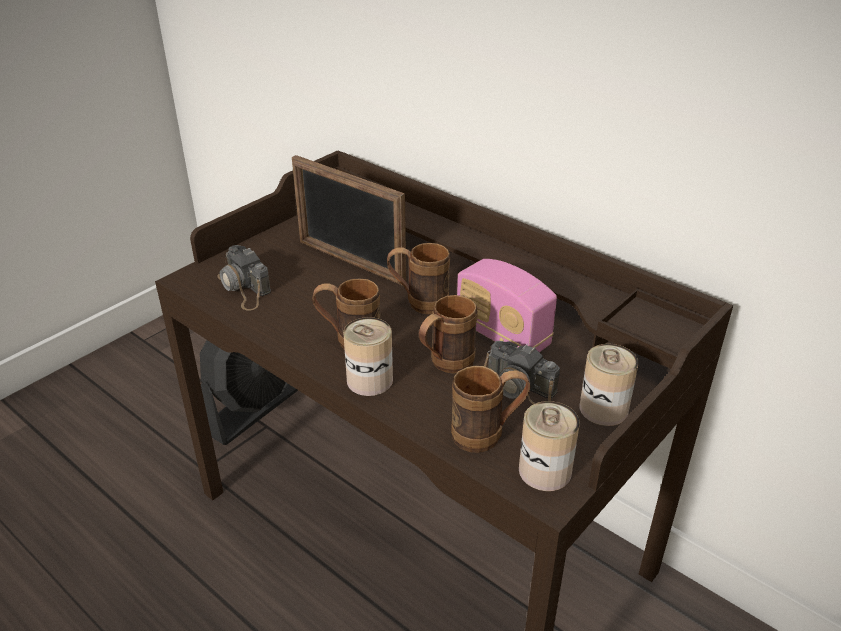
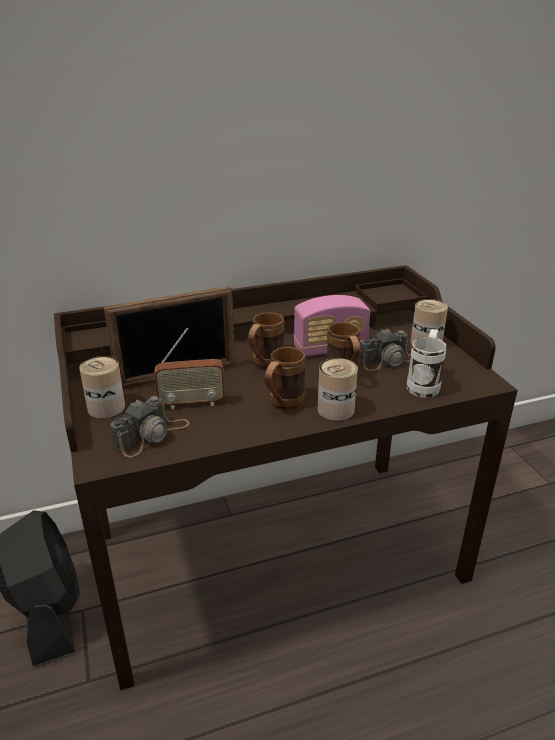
camera: 60 degrees left, 5 degrees down
(244, 287) = (152, 435): camera -> camera turned 45 degrees counterclockwise
(310, 288) = (192, 403): none -> radio
(487, 435) = (425, 384): brown mug -> white mug
(545, 471) = (467, 377): can -> can (106, 407)

